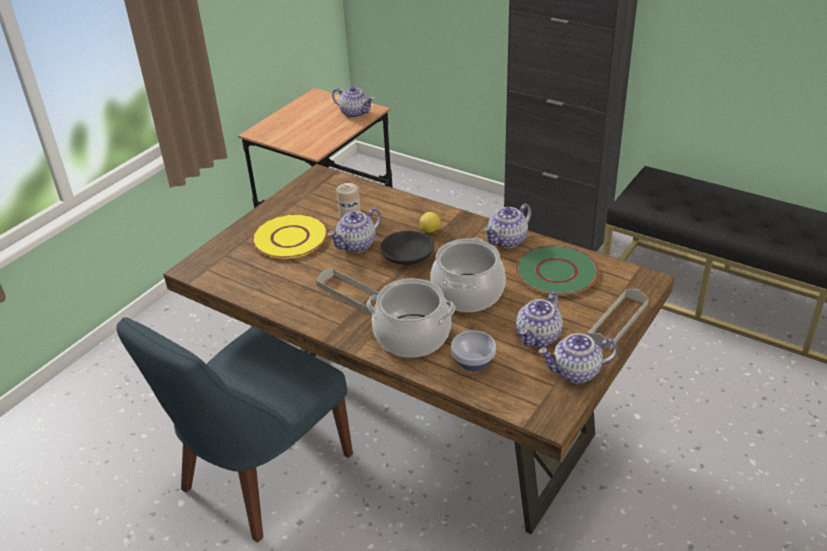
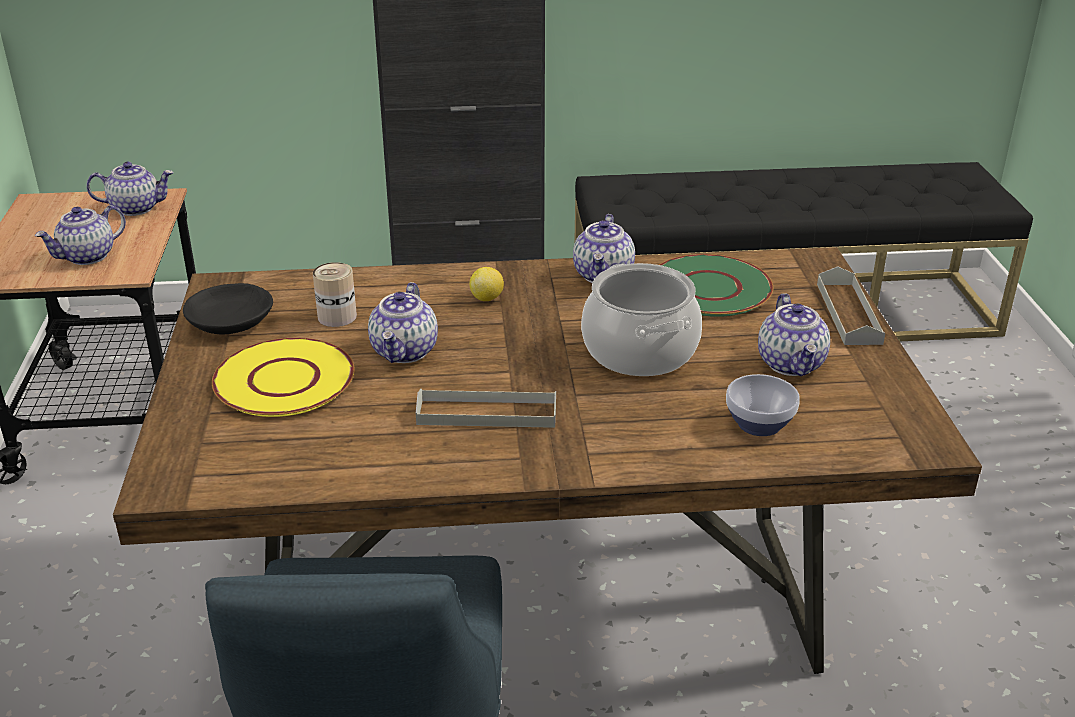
camera: 40 degrees left, 5 degrees down
(408, 255) = (499, 337): black bowl -> black bowl (232, 321)
(412, 336) = (641, 428): cooking pot -> none
(576, 372) = (885, 383): teapot -> teapot (87, 257)

